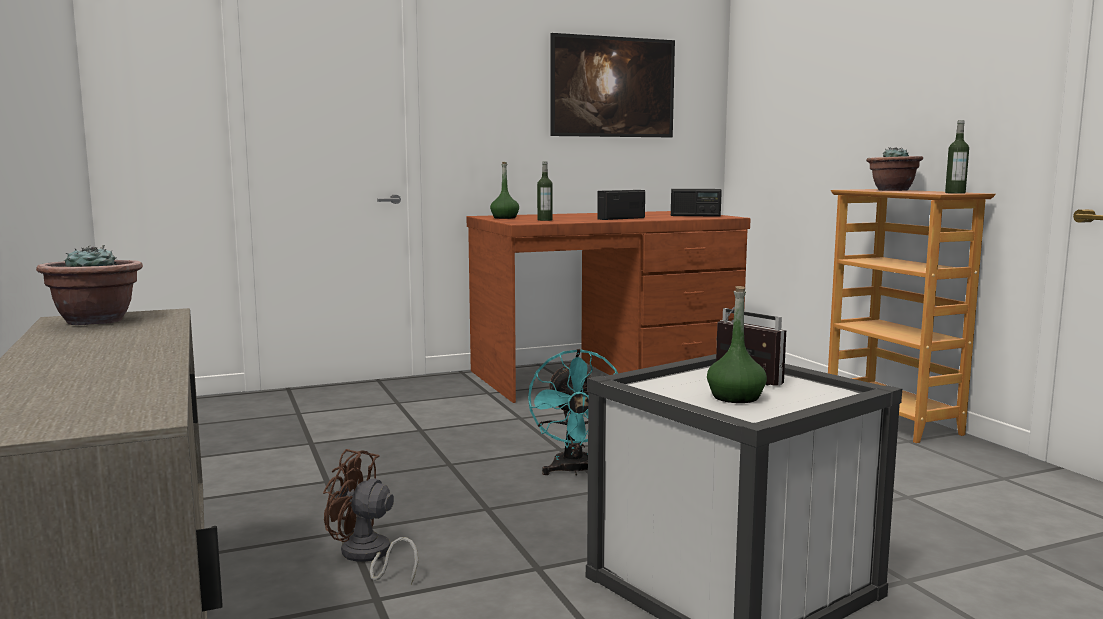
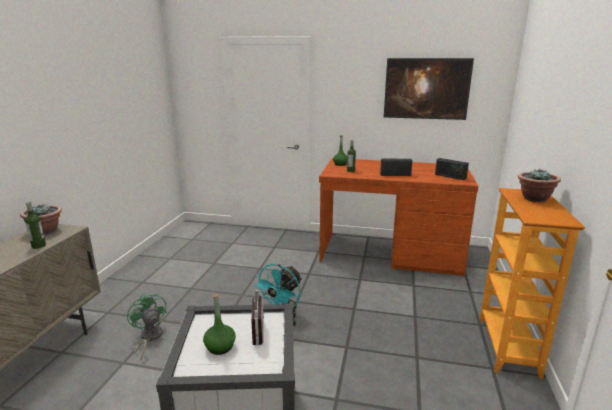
camera: 35 degrees right, 10 degrees up
(368, 557) = (149, 338): brown fan -> green fan
(955, 193) = (551, 219): bottle -> bottle (39, 246)

